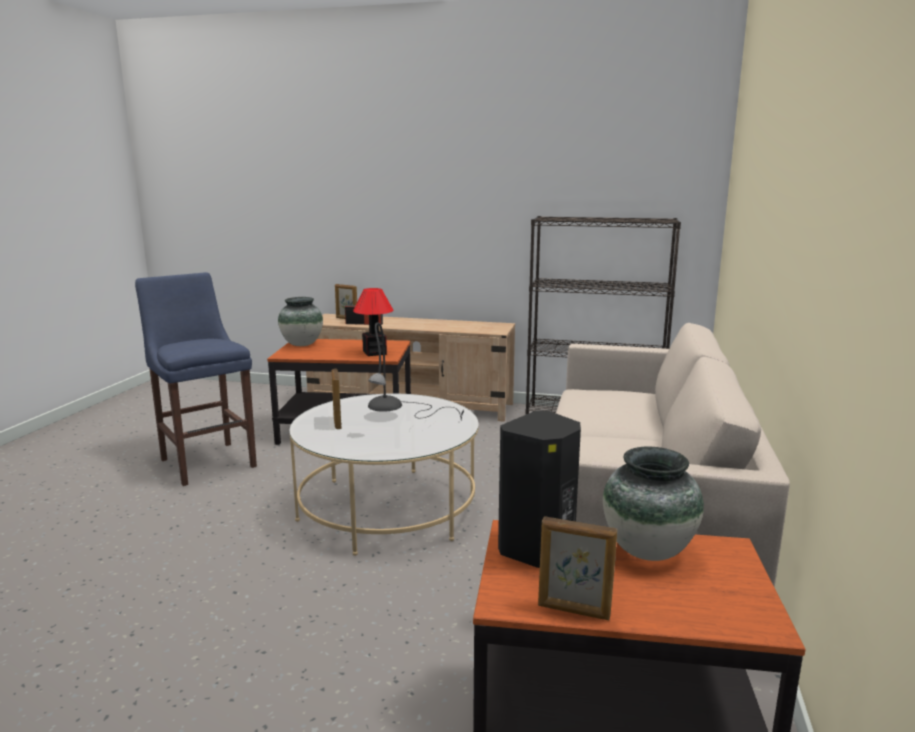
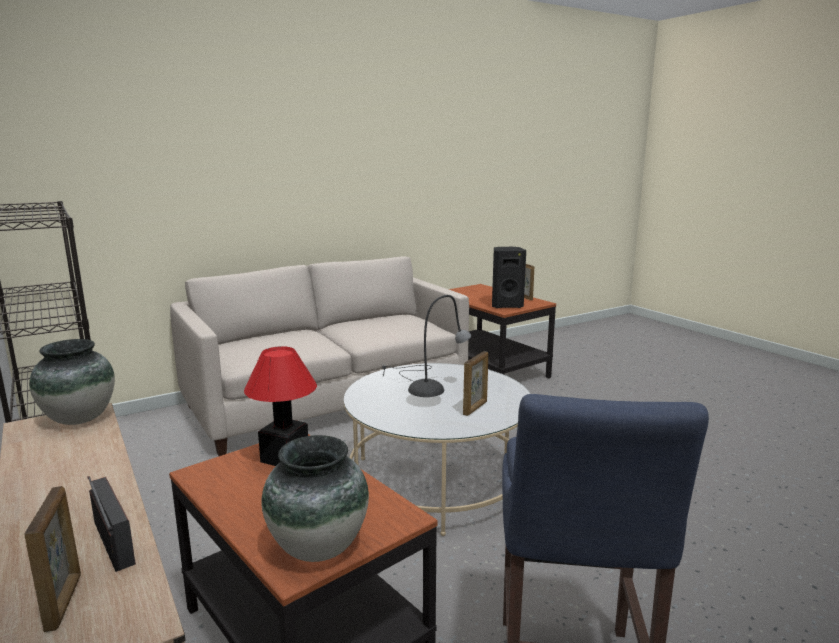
camera: 135 degrees left, 0 degrees up
(647, 550) = (470, 298): vase -> vase (79, 419)

